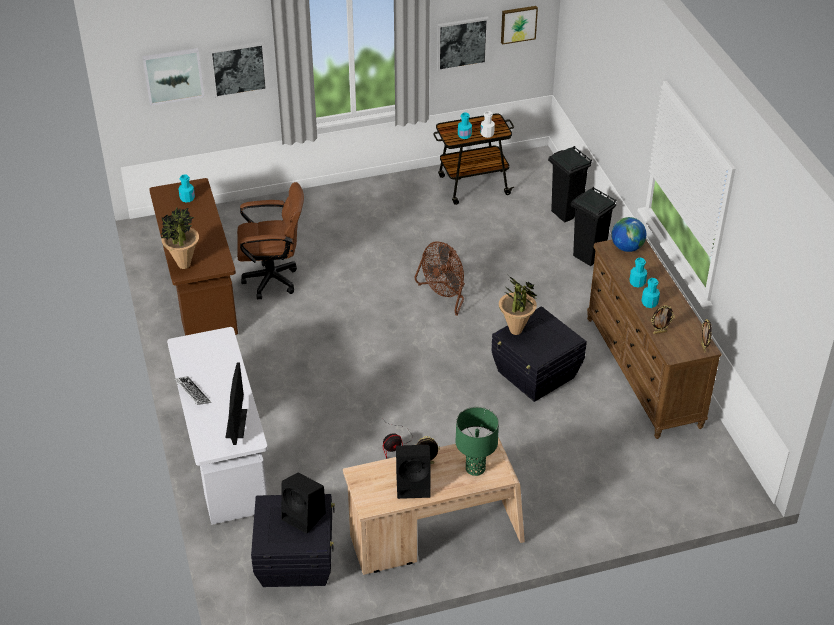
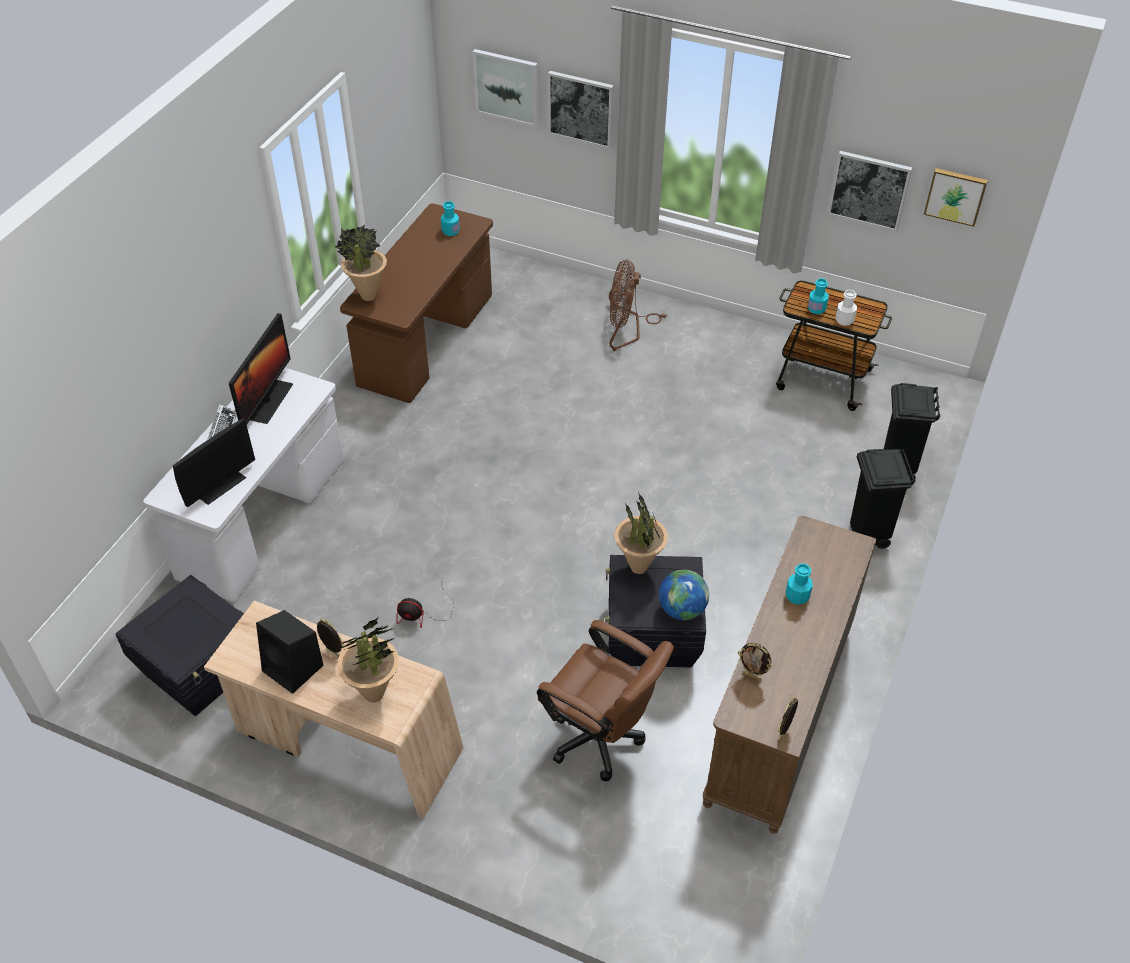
camera: 40 degrees right, 5 degrees up
(200, 360) = (268, 401): none -> monitor
(274, 280) = (505, 368): brown office chair -> brown office chair (602, 742)
(304, 516) = (202, 628): black speaker -> none
(445, 293) = (657, 482): brown fan -> brown fan (627, 326)
(475, 468) = (374, 694): green table lamp -> potted plant
(627, 247) = (836, 545): globe -> globe (682, 610)
(649, 303) = (782, 631): turquoise bottle -> none

